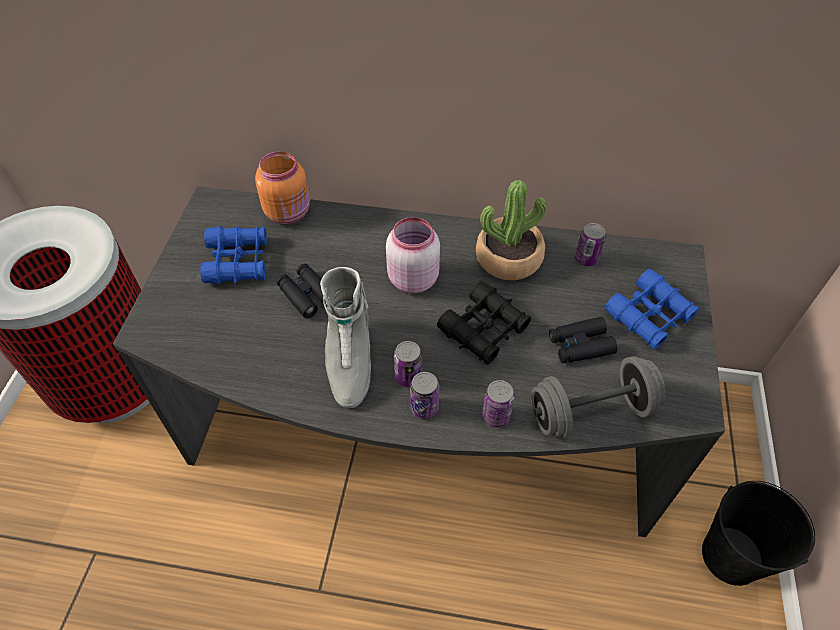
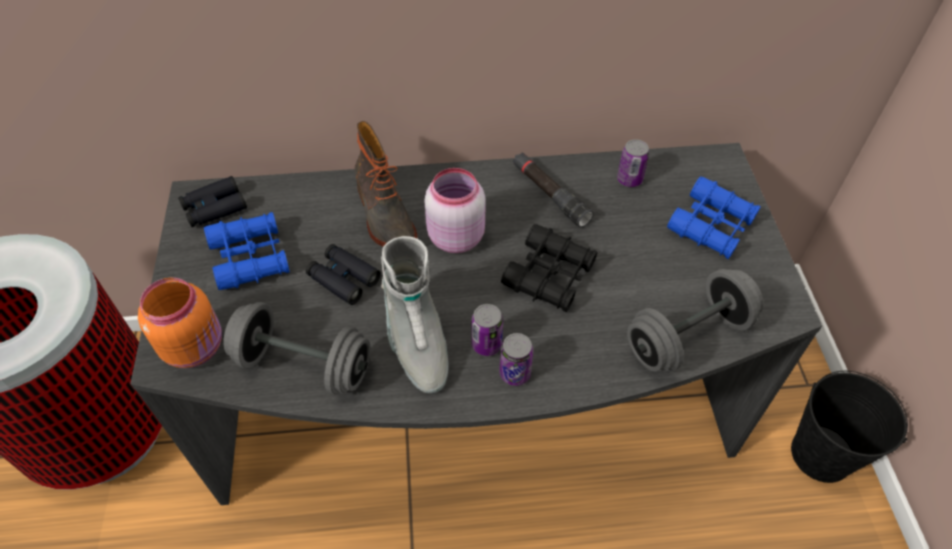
camera: 15 degrees left, 0 degrees up
(251, 359) = (304, 365): none -> grey dumbbell
(289, 212) = (292, 191): orange jar -> orange jar (196, 346)
(358, 247) = (383, 215): none -> boot
(495, 416) = (593, 364): can -> none
(508, 258) = (550, 194): potted plant -> black flashlight
(580, 345) = (653, 270): black binoculars -> black binoculars (214, 208)

